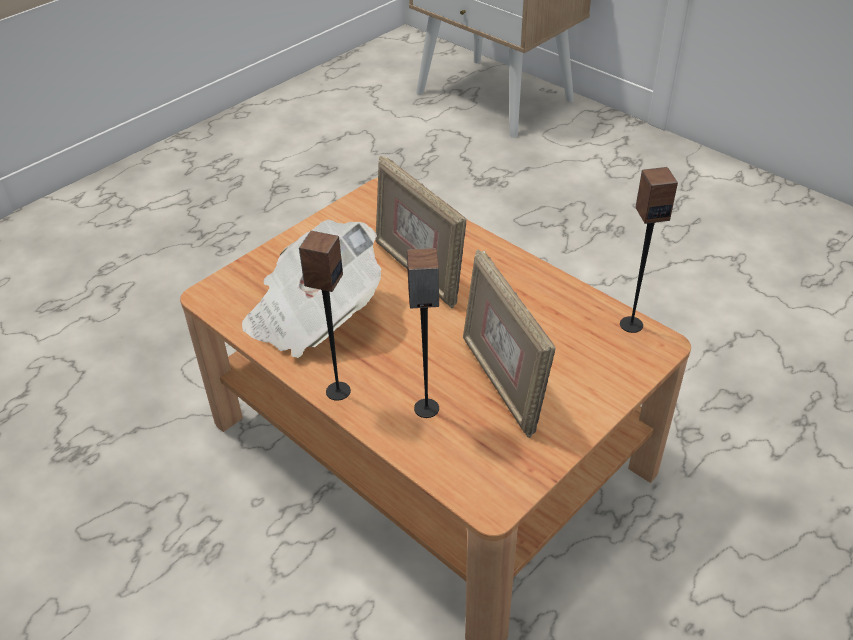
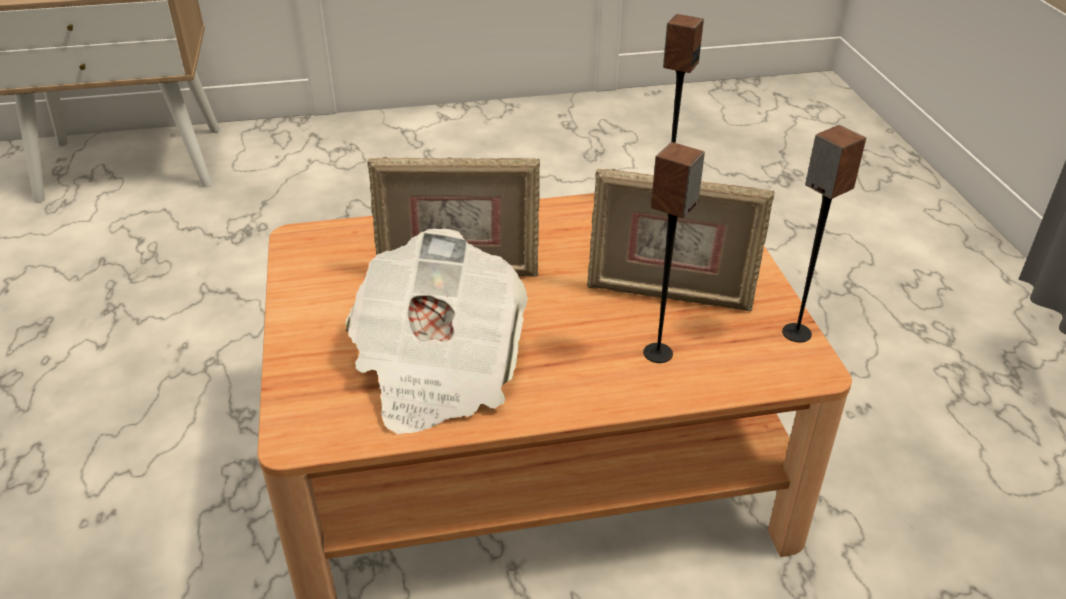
camera: 55 degrees left, 5 degrees down
(337, 391) = (574, 401): speaker -> speaker (796, 333)

